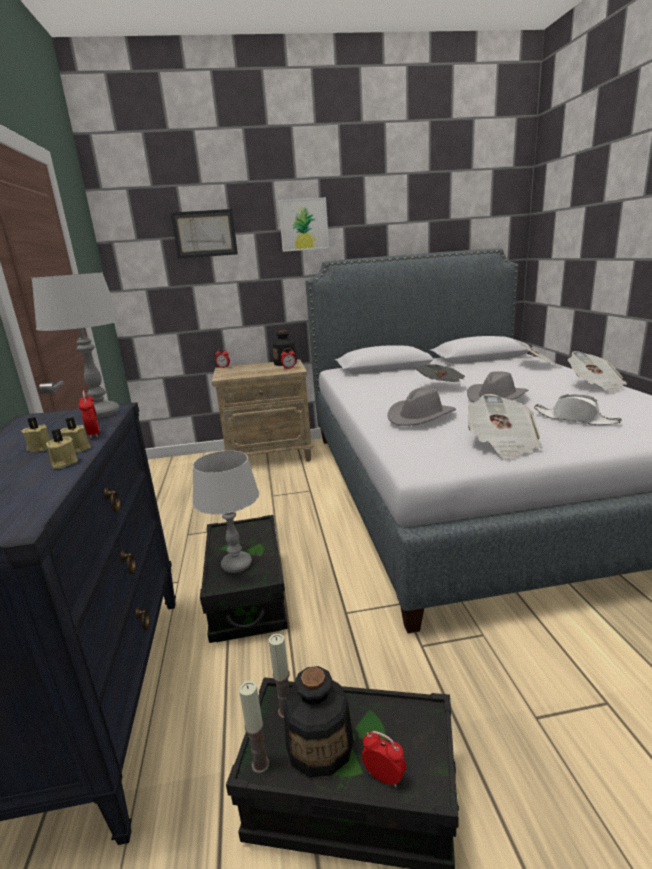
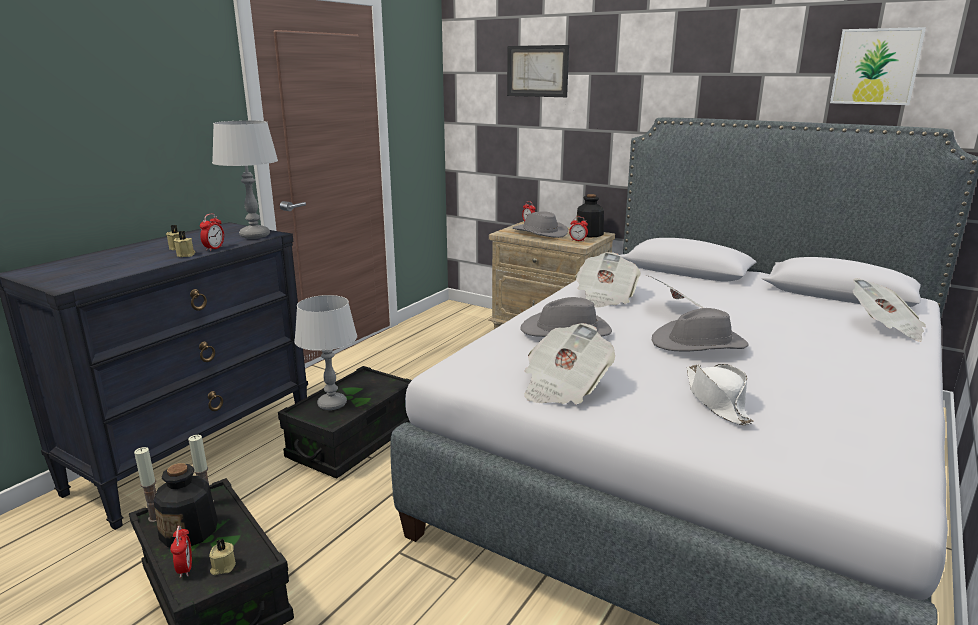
camera: 40 degrees right, 0 degrees up
(63, 463) = (159, 261): beige candle -> beige candle (223, 567)
(249, 371) = (539, 233): none -> grey hat
(303, 224) = (647, 68): picture -> picture (876, 66)
(595, 386) = (877, 381): newspaper -> newspaper (605, 297)

